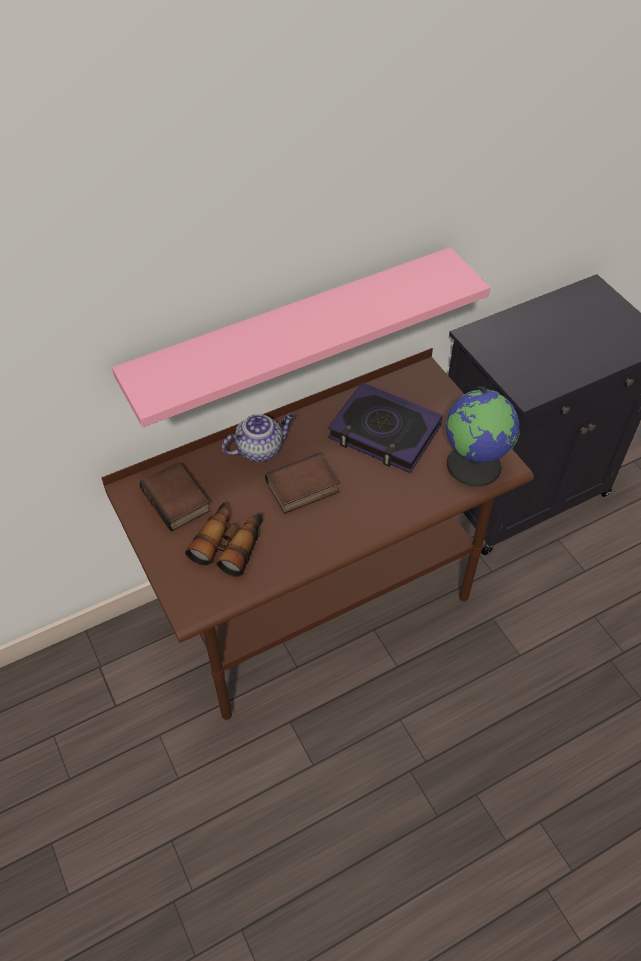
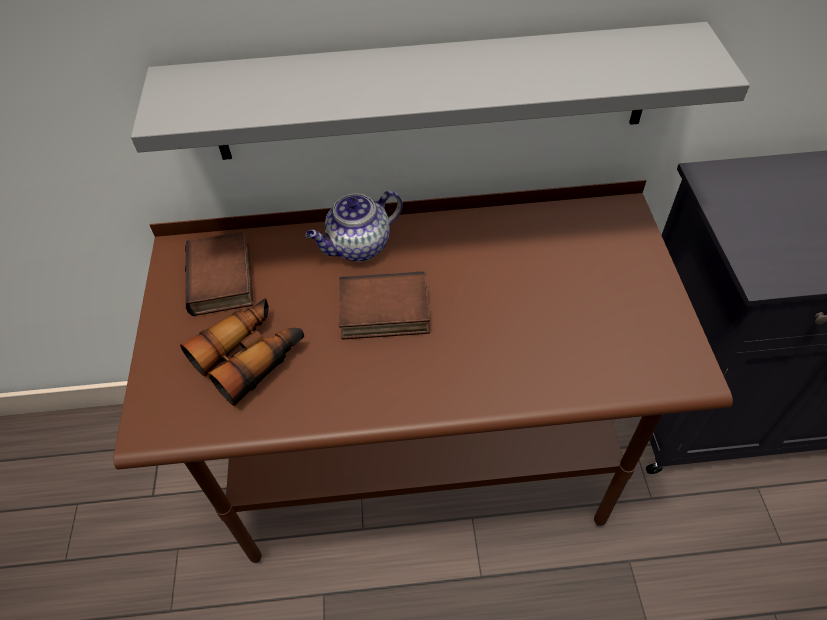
camera: 25 degrees right, 0 degrees up
(260, 449) = (358, 247): teapot -> teapot turned 150 degrees clockwise
(292, 332) = (432, 94): pink shelf -> grey shelf
(384, 433) = (530, 273): book -> none
(475, 464) = (644, 356): globe -> none

